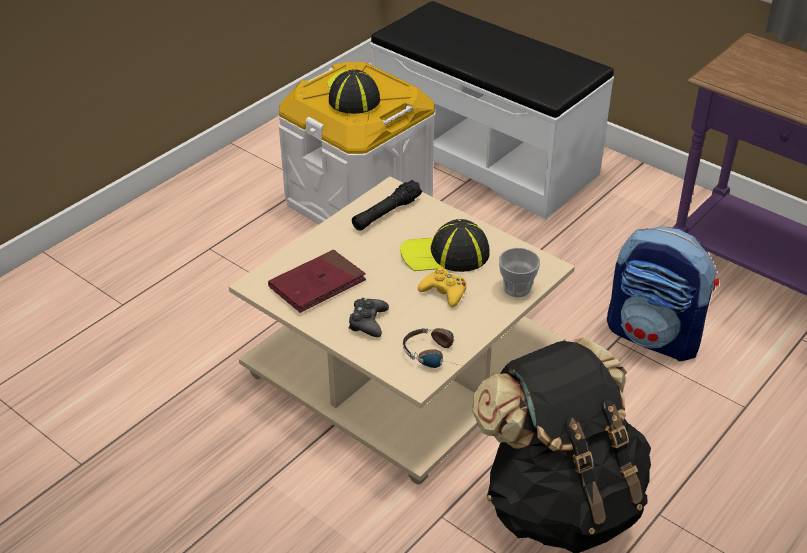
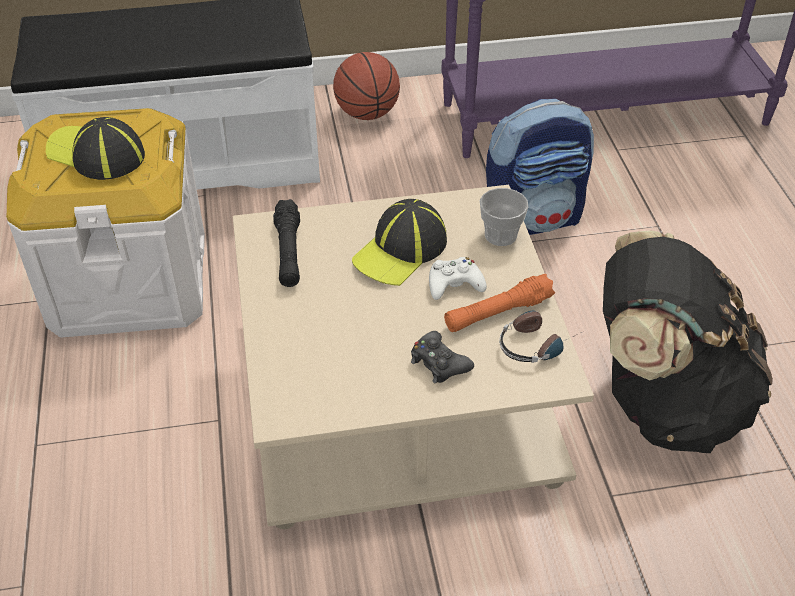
camera: 50 degrees left, 5 degrees up
(317, 284) = (338, 367): red book -> none
(442, 324) = (498, 313): none -> orange flashlight
(444, 292) = (454, 284): yellow game controller -> white game controller
(643, 197) = (367, 114): none -> basketball

